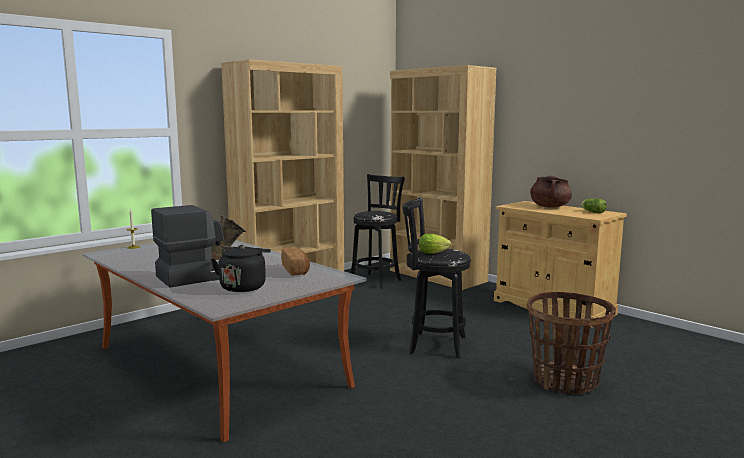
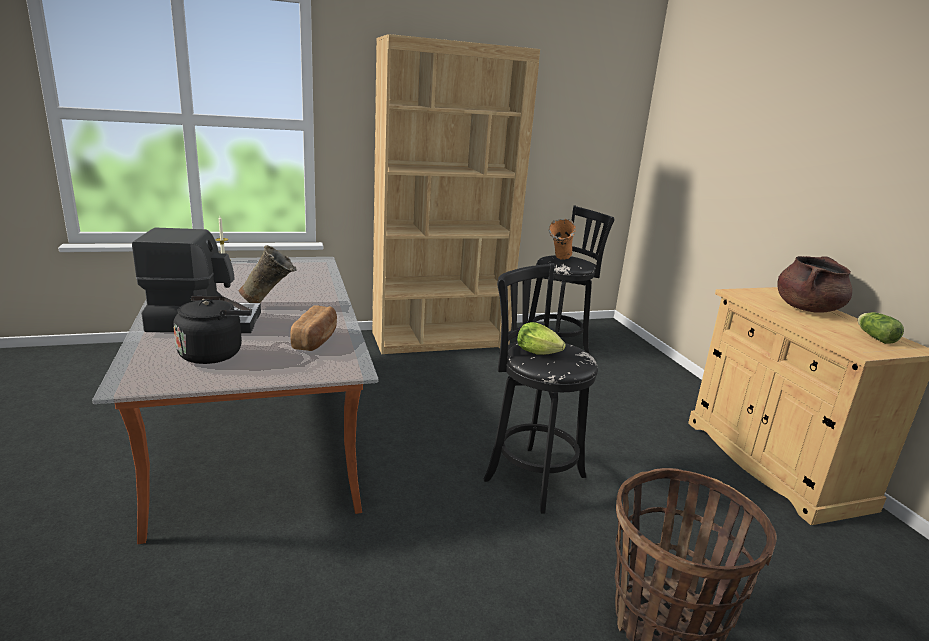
camera: 25 degrees right, 10 degrees up
(371, 213) = (559, 261): none -> orange vase
(437, 276) = (644, 359): brown bookcase -> none

